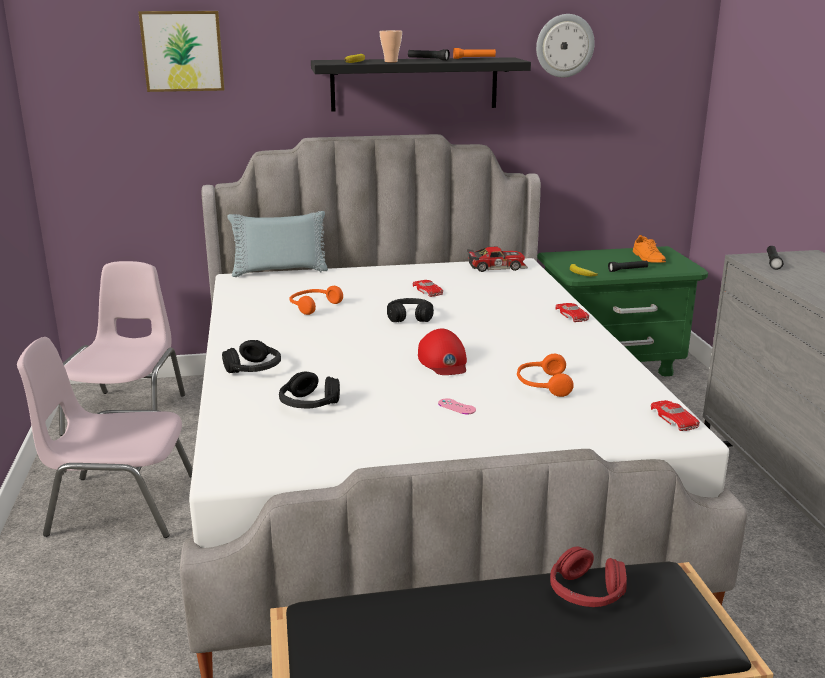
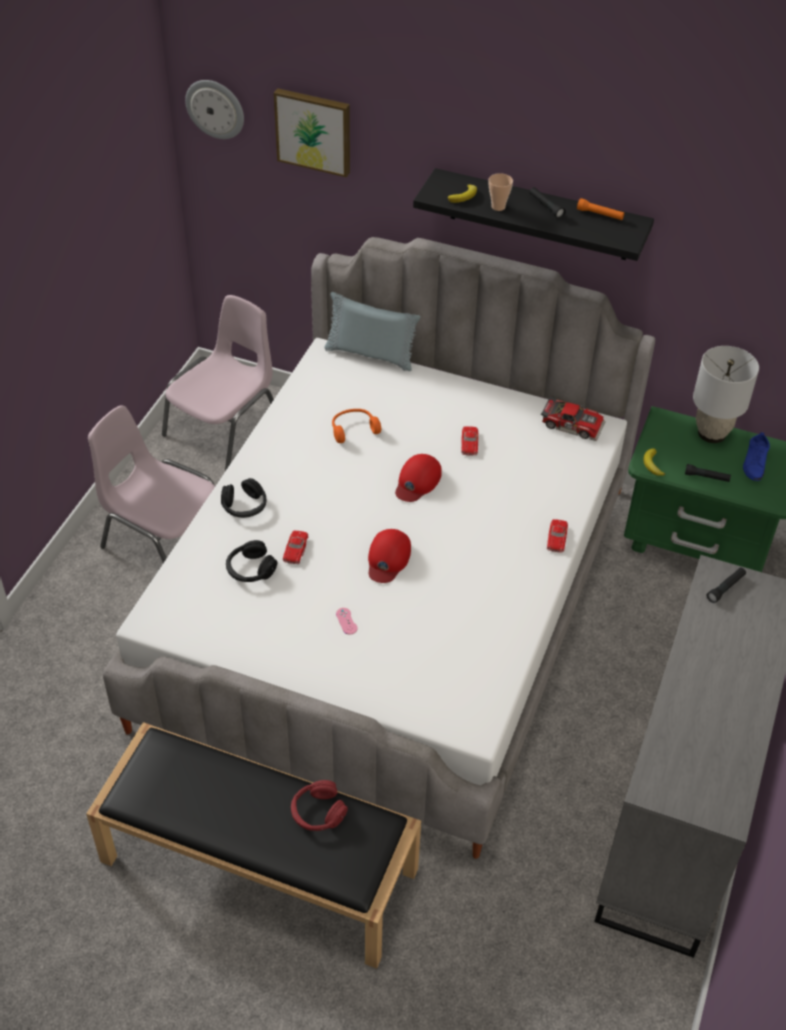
camera: 30 degrees right, 25 degrees up
(410, 317) = (417, 481): black headphones -> red cap
(542, 385) = (433, 624): orange headphones -> none
(564, 45) = (714, 221): wall clock -> wall clock (215, 108)
(599, 253) = (712, 433): none -> white table lamp
(648, 258) = (754, 463): orange shoe -> blue shoe
(673, 419) = (487, 711): red toy car -> red toy car (295, 549)

